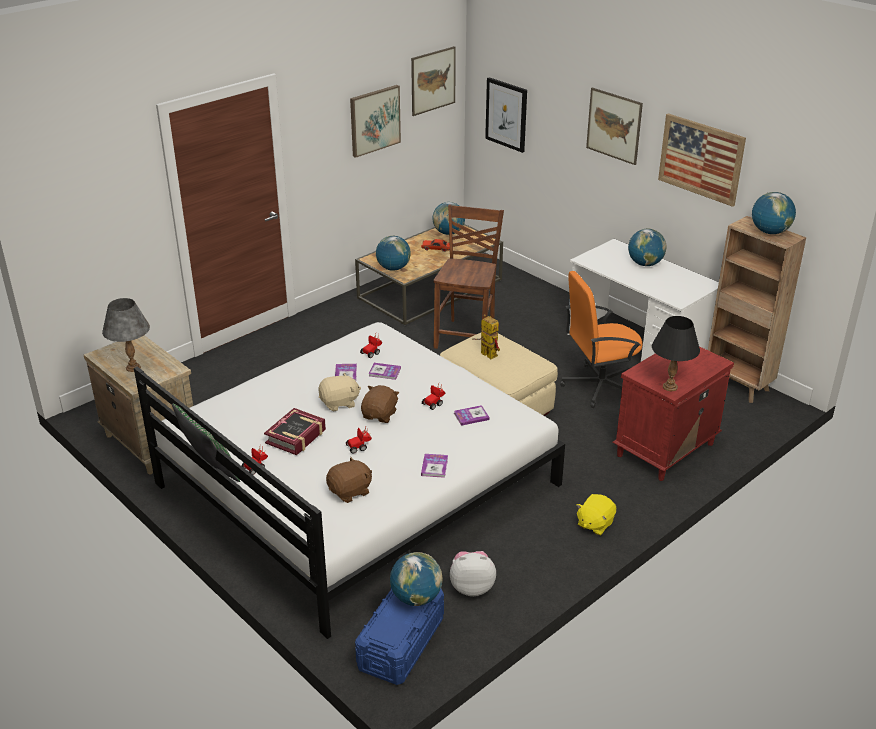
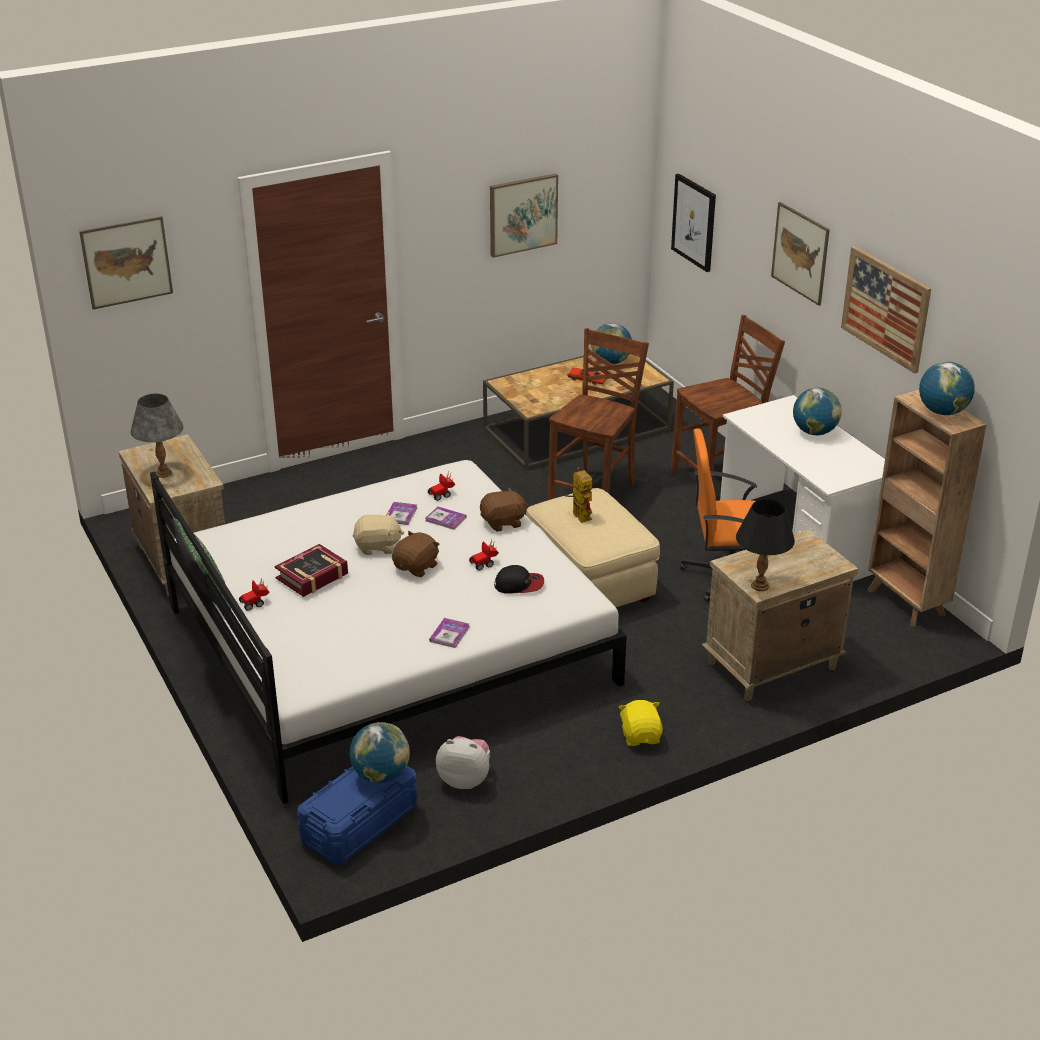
camera: 15 degrees right, 0 degrees up
(350, 492) = (344, 646): brown plush toy -> brown plush toy (503, 522)
(359, 447) = (376, 599): toy car -> none
(393, 268) = (522, 398): globe -> none
(433, 80) = (608, 171): picture -> picture (127, 262)
(471, 416) = (519, 584): book -> cap
(555, 310) = (720, 476): none -> brown chair
(594, 524) = (641, 736): yellow plush toy -> yellow plush toy turned 120 degrees clockwise
(665, 450) = (771, 666): red nightstand -> beige nightstand

